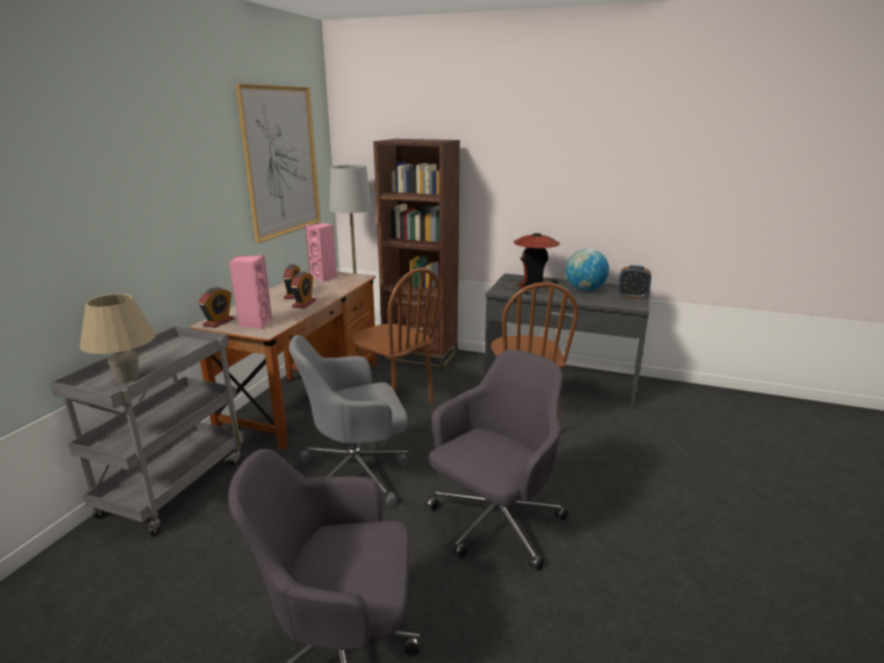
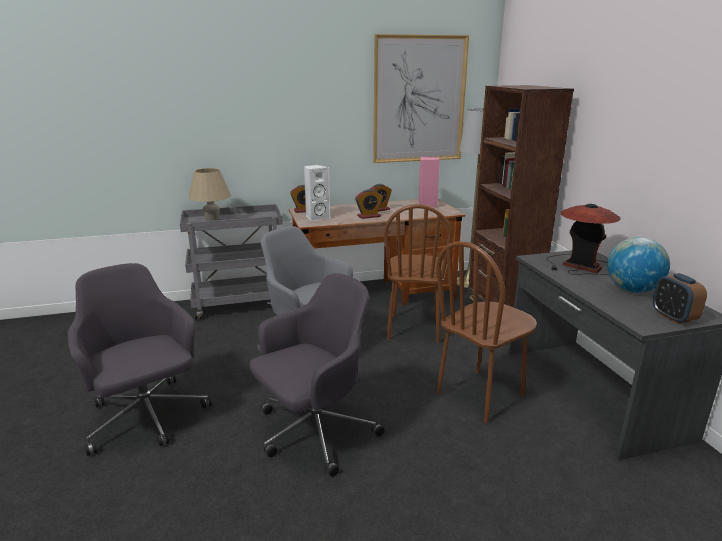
camera: 55 degrees right, 0 degrees up
(255, 323) = (316, 217): pink speaker -> white speaker
(494, 524) = (314, 432): grey office chair -> grey office chair turned 45 degrees counterclockwise

